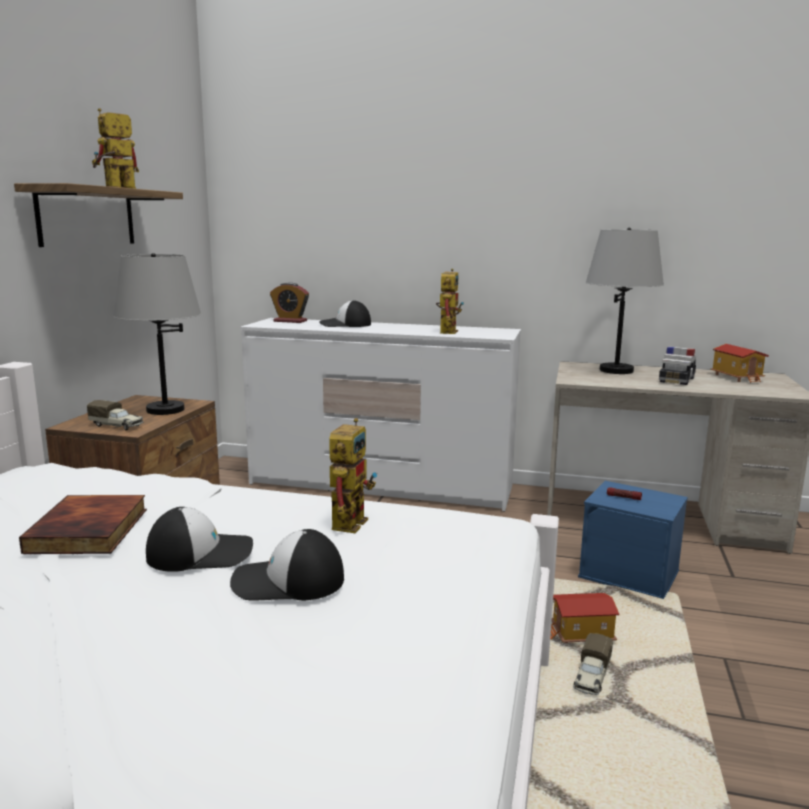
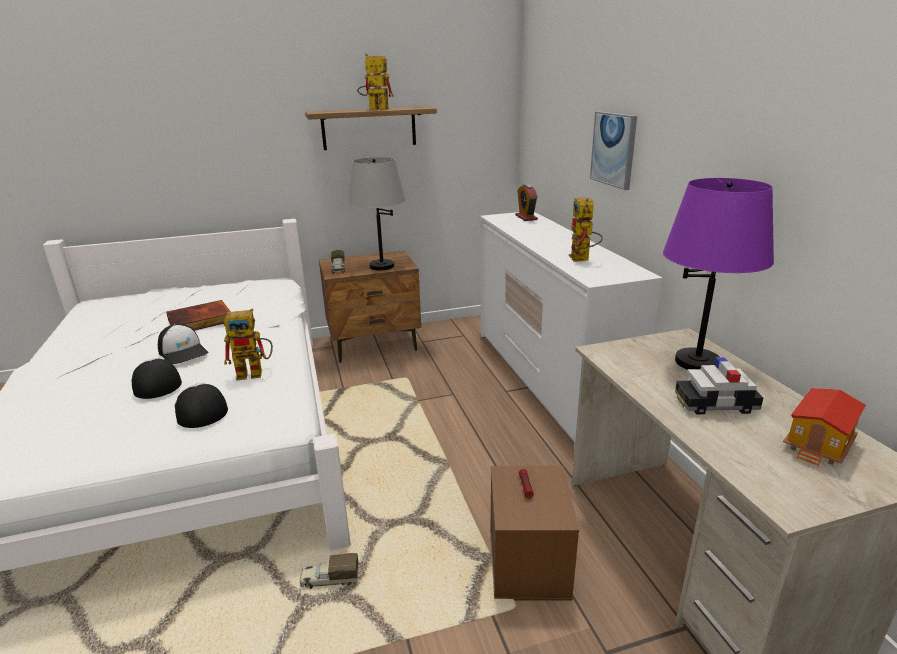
camera: 60 degrees right, 10 degrees up
(345, 324) = (544, 230): cap -> cap (200, 409)
(418, 231) = (613, 149): none -> picture
(447, 331) = (582, 259): toy robot -> toy robot turned 105 degrees clockwise
(581, 635) = (389, 558): toy house -> none
(616, 370) = (697, 362): grey table lamp -> purple table lamp
(630, 574) = (529, 564): blue storage box -> brown storage box

